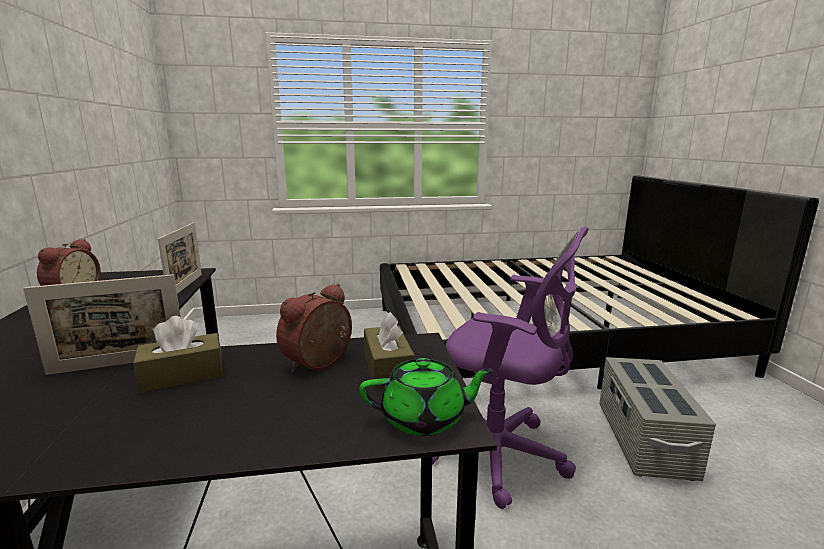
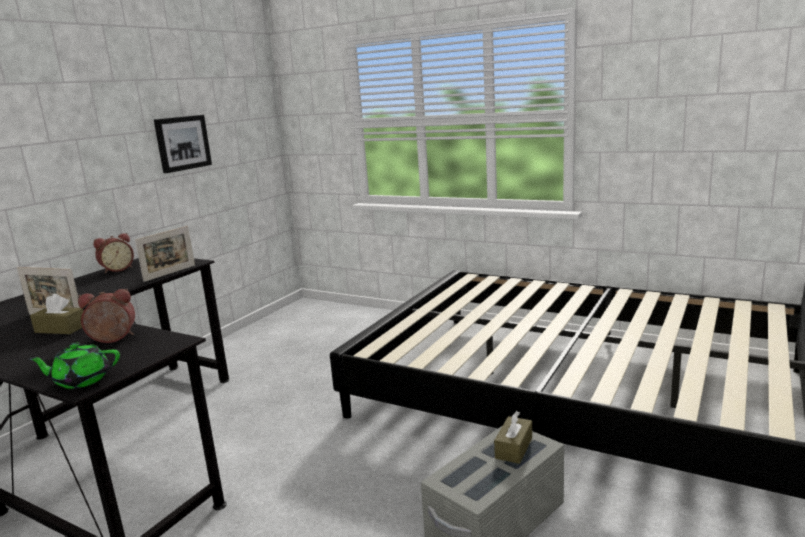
camera: 40 degrees right, 0 degrees up
(97, 123) = (182, 143): none -> picture
(388, 369) = (128, 352): brown tissue box -> brown tissue box (513, 448)
(424, 418) = (81, 380): green teapot -> green teapot turned 135 degrees clockwise
(500, 455) = (350, 479): purple office chair -> none

